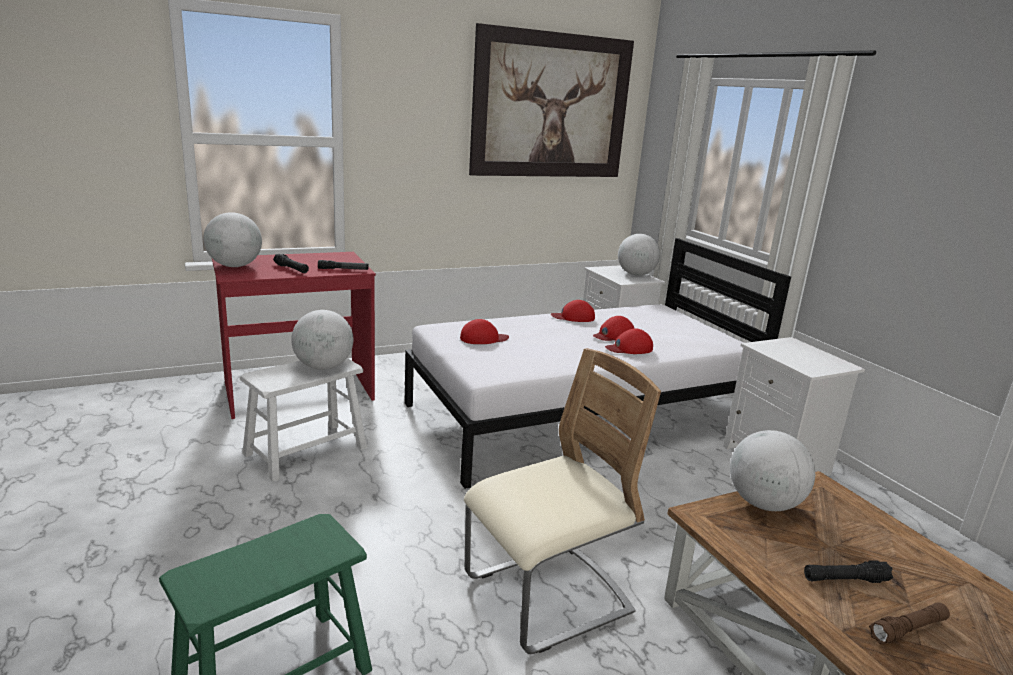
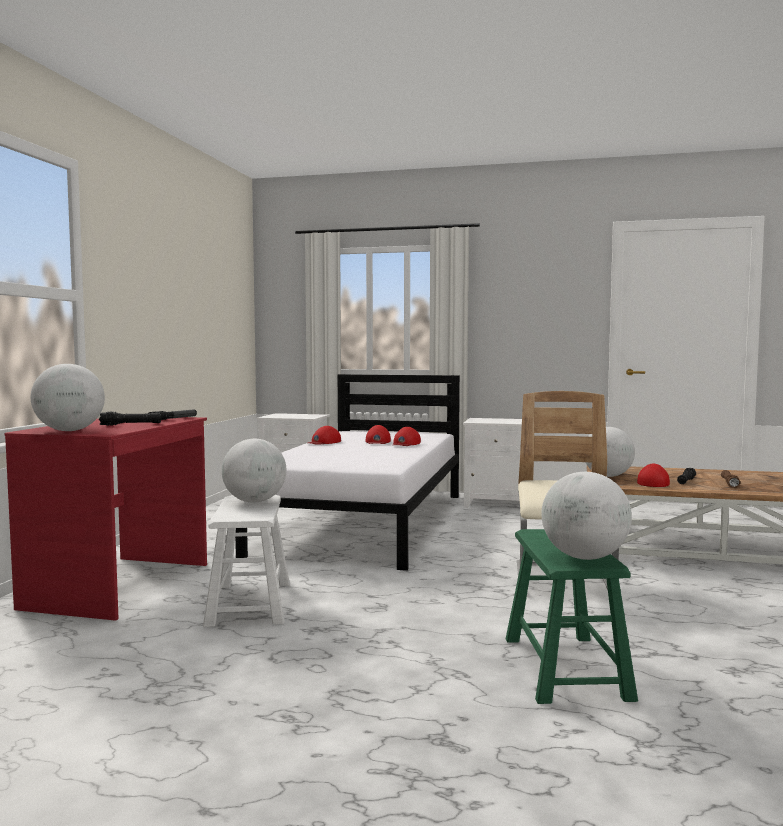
camera: 50 degrees left, 15 degrees down
(483, 338) = (316, 459): red cap -> red cap (653, 482)
(551, 106) = (209, 271): picture -> none
(636, 274) = (301, 415): globe -> globe (585, 557)

